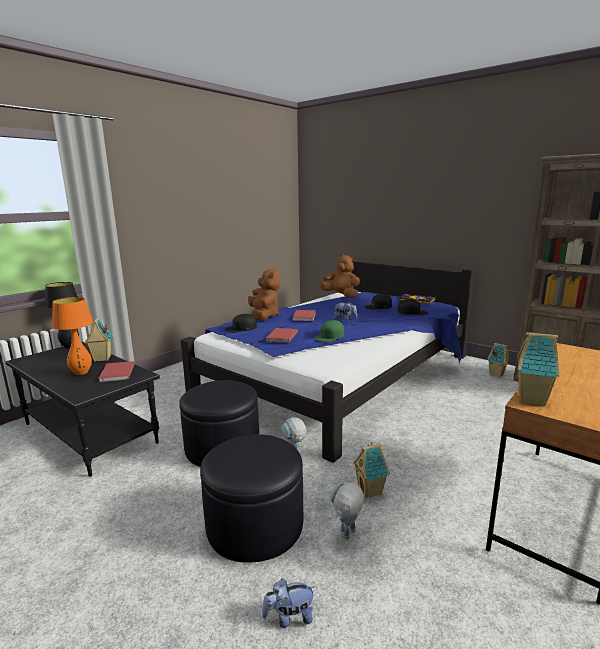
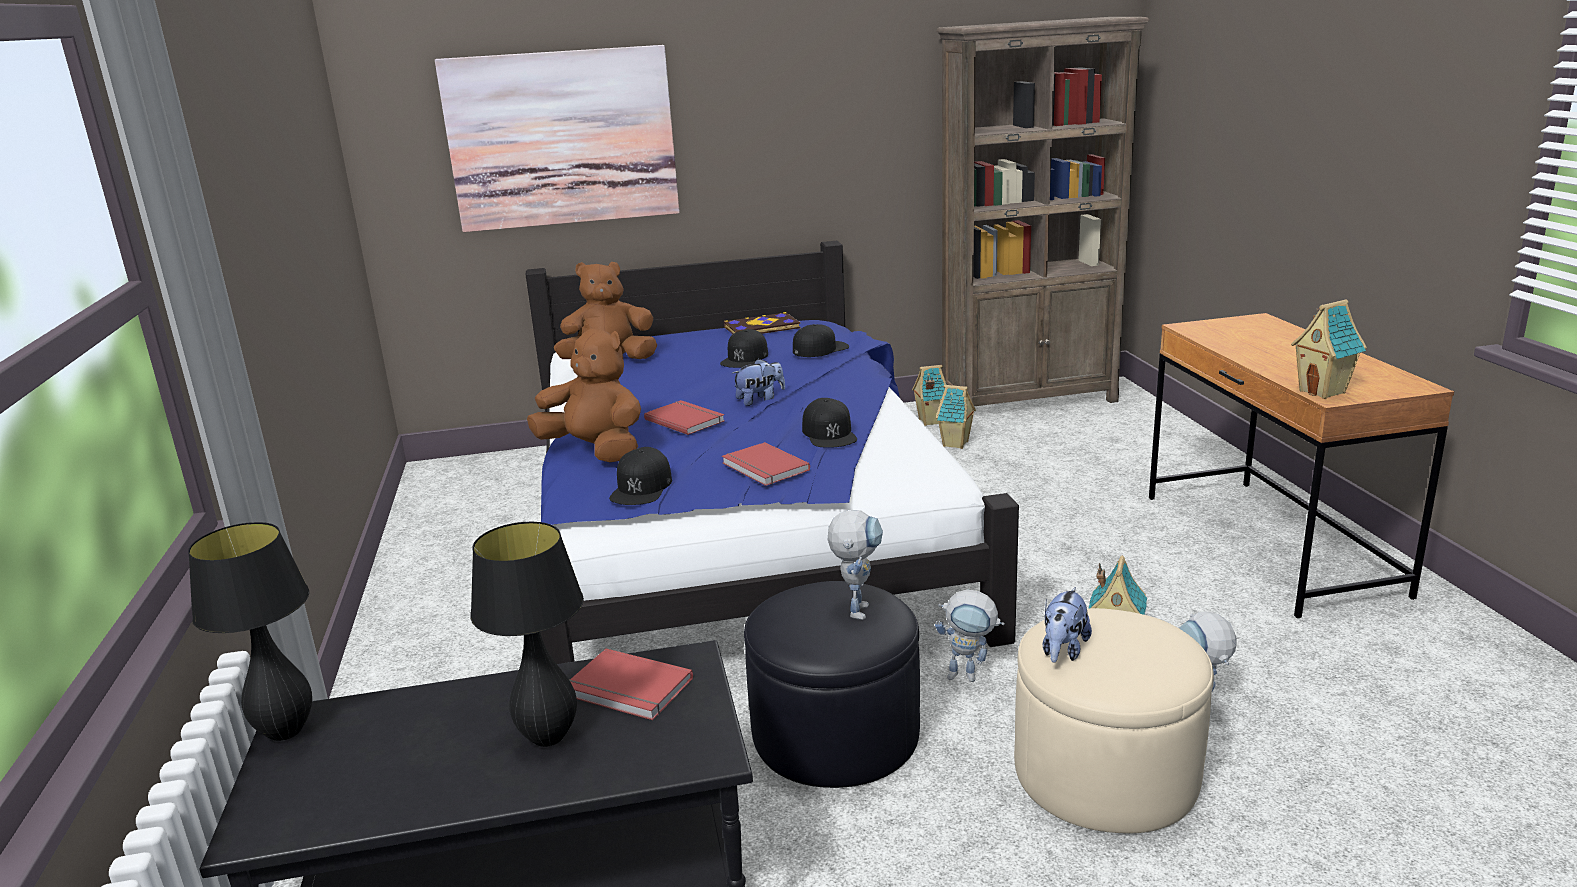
camera: 50 degrees left, 5 degrees up
(81, 373) = (549, 738): orange table lamp -> black table lamp
(101, 359) = (487, 695): toy house -> toy house (956, 444)
(229, 394) = (857, 607): none -> toy robot
(255, 525) = (1106, 773): black ottoman -> beige ottoman
(289, 617) = (1322, 808): plush toy -> plush toy (1063, 651)
(329, 336) = (829, 433): green cap -> black cap
(364, 205) = (562, 138): none -> picture

